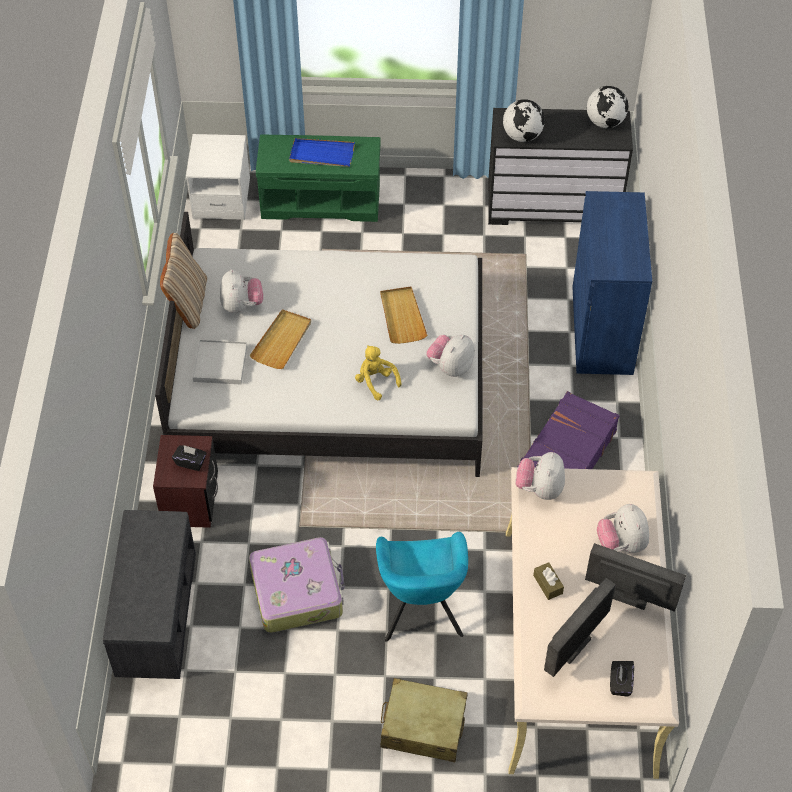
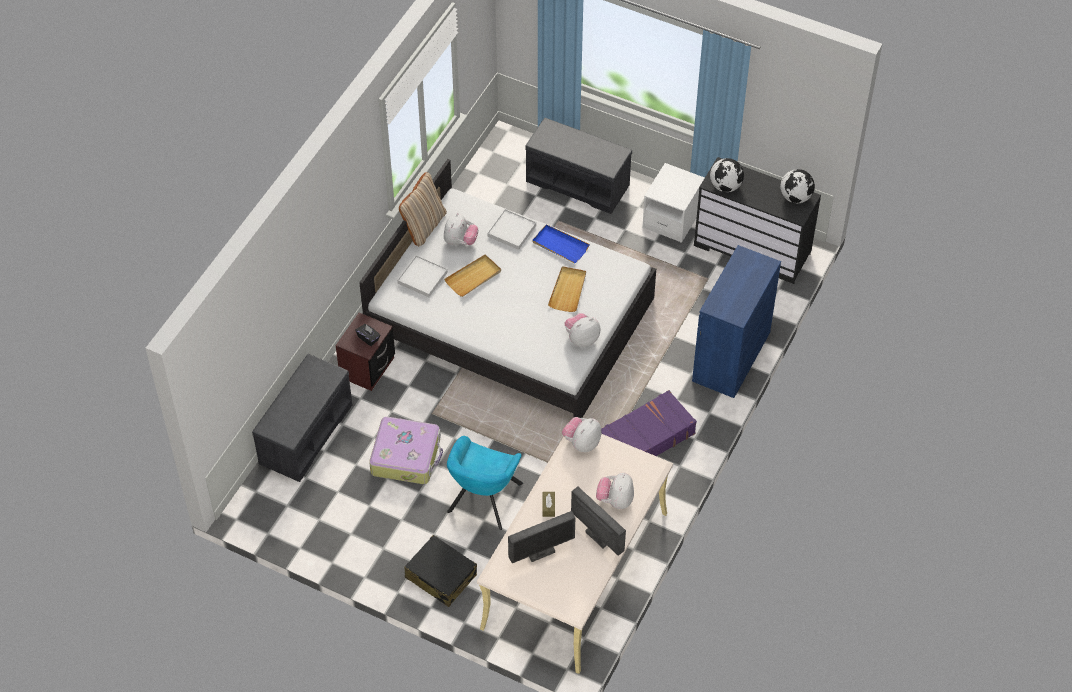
camera: 25 degrees right, 0 degrees up
(221, 198) = (505, 155): white nightstand -> white nightstand (672, 219)
(296, 272) = (511, 231): none -> white tray
(321, 155) = (580, 149): blue tray -> blue tray (560, 245)
(322, 200) = (579, 183): green bench -> grey bench
(376, 381) = (523, 330): yellow plush toy -> none
(423, 726) = (441, 576): beige suitcase -> black suitcase
(620, 683) = (557, 587): black tissue box -> none

